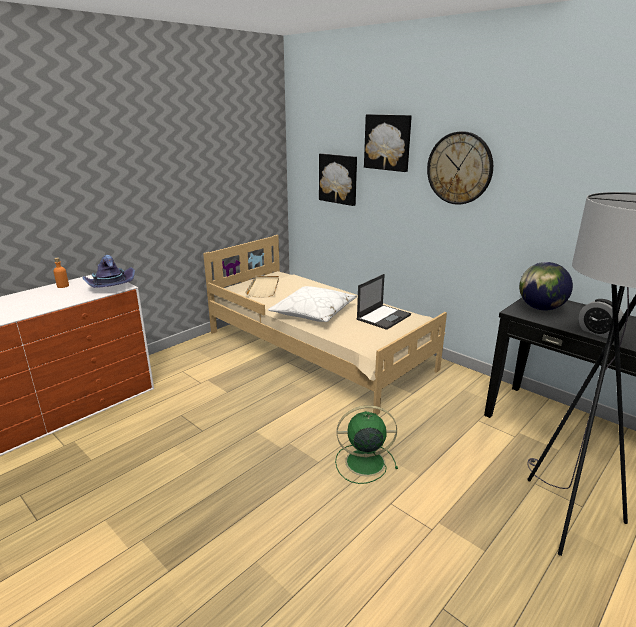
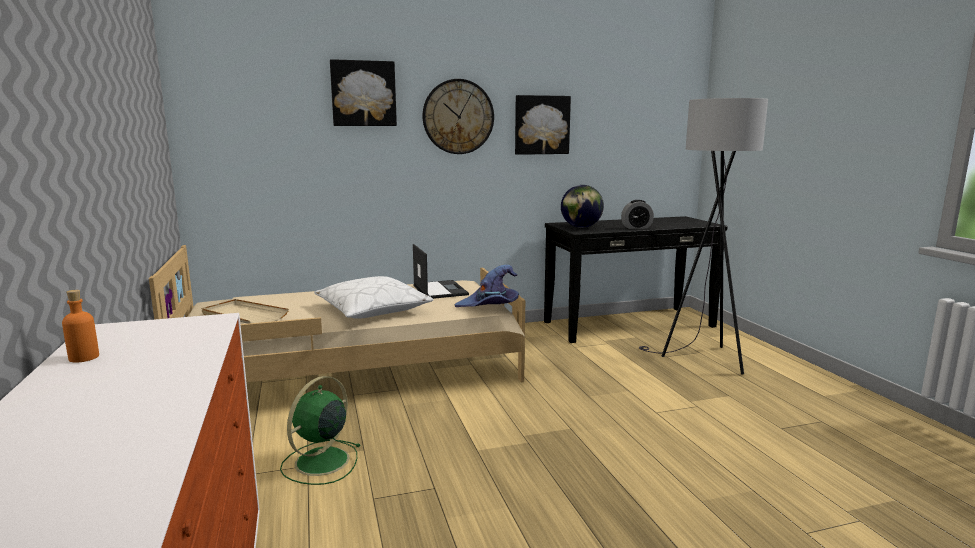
camera: 60 degrees left, 10 degrees down
(110, 287) = (192, 326): purple hat -> purple hat (490, 306)
(338, 179) = (285, 146): picture -> picture (541, 125)
(363, 462) = (590, 407): green fan -> green fan (320, 462)

